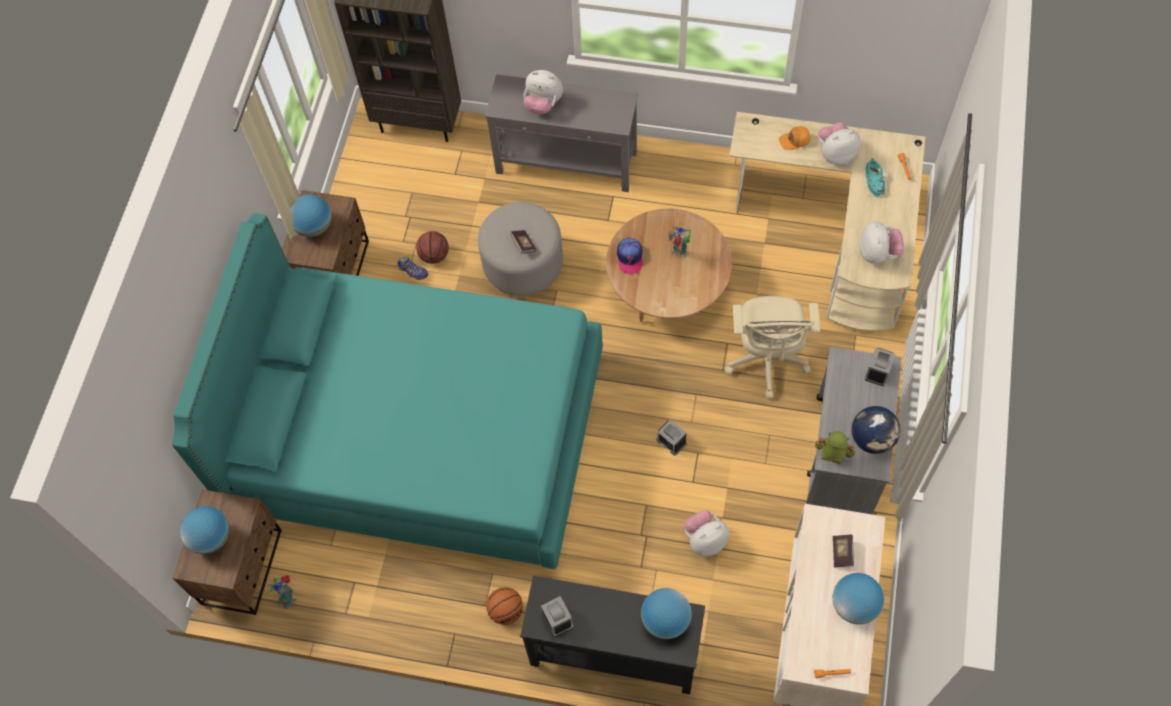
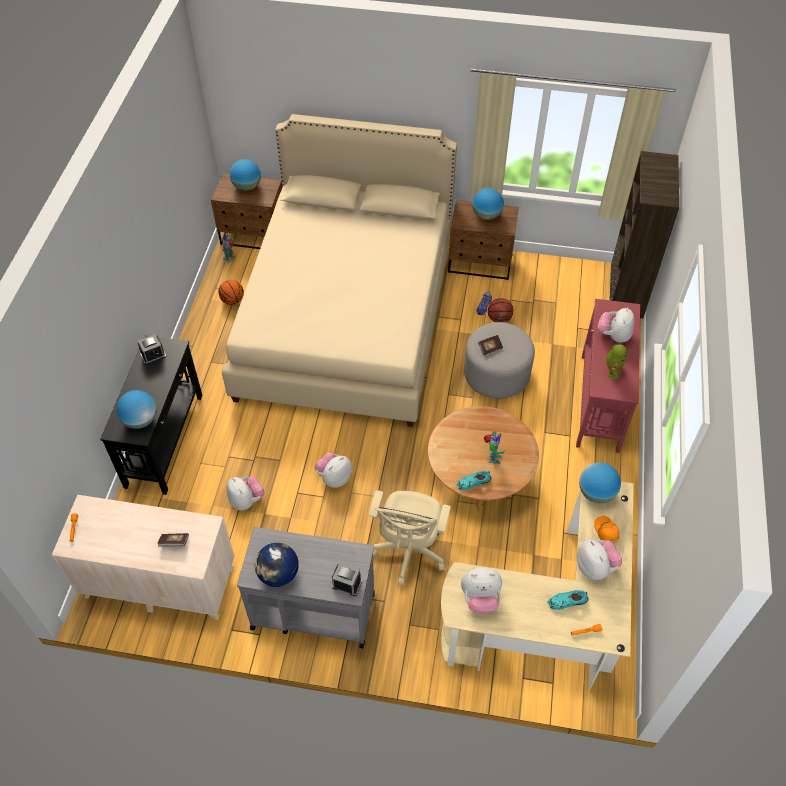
camera: 85 degrees right, 10 degrees down
(419, 433) = (347, 318): turquoise bed -> beige bed
(506, 611) = (205, 374): basketball -> basketball (232, 300)
(567, 163) = (599, 402): grey console table -> red console table
(629, 257) = (484, 422): cap -> none
(671, 441) = (334, 478): alarm clock -> plush toy
(711, 272) = (473, 482): none -> turquoise shoe
(766, 361) = (409, 551): beige office chair -> beige office chair turned 75 degrees counterclockwise
(831, 457) = (264, 540): toy robot -> toy robot (612, 371)
(854, 605) = (127, 549): globe -> globe (596, 493)

